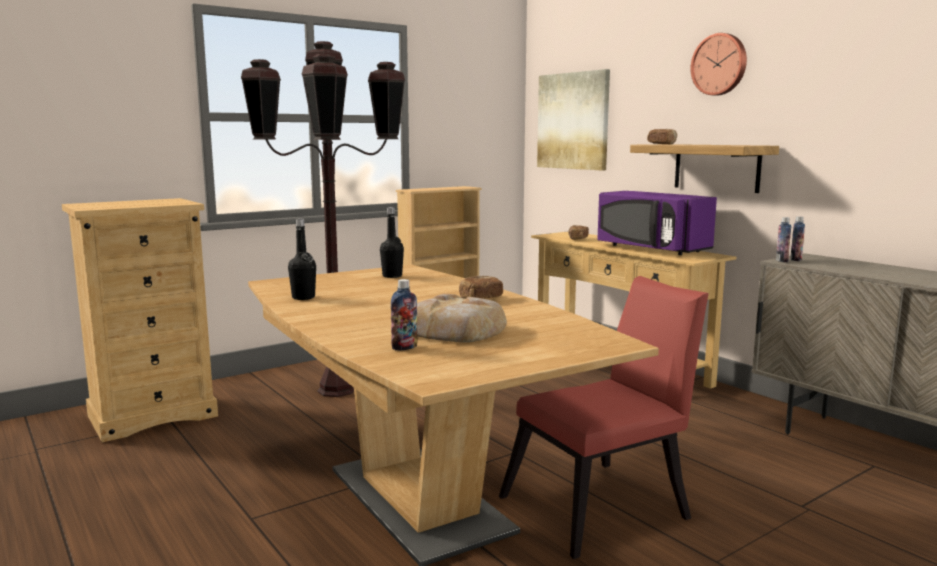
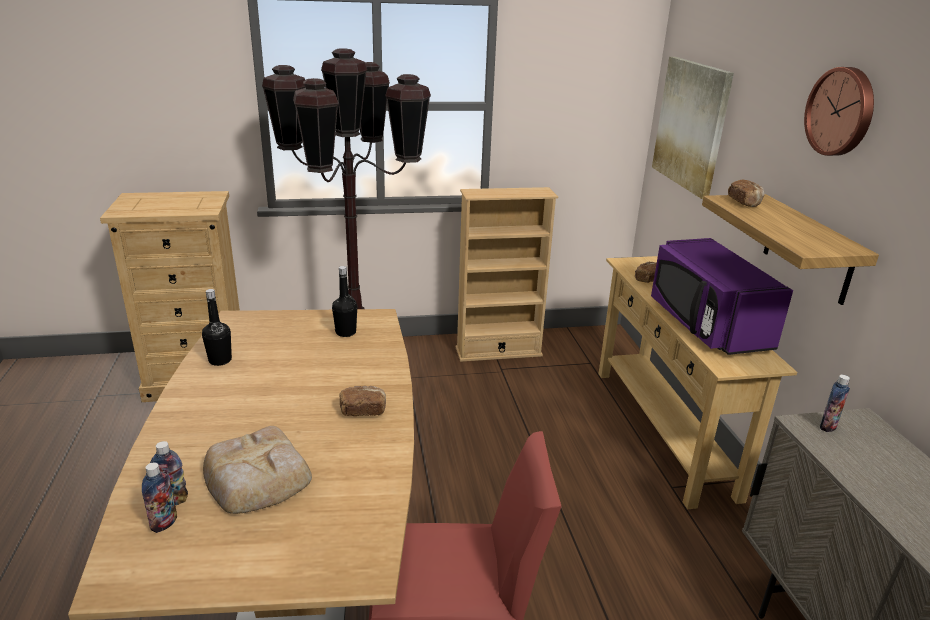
camera: 25 degrees right, 15 degrees up
(781, 261) = (803, 424): bottle -> bottle (164, 523)

